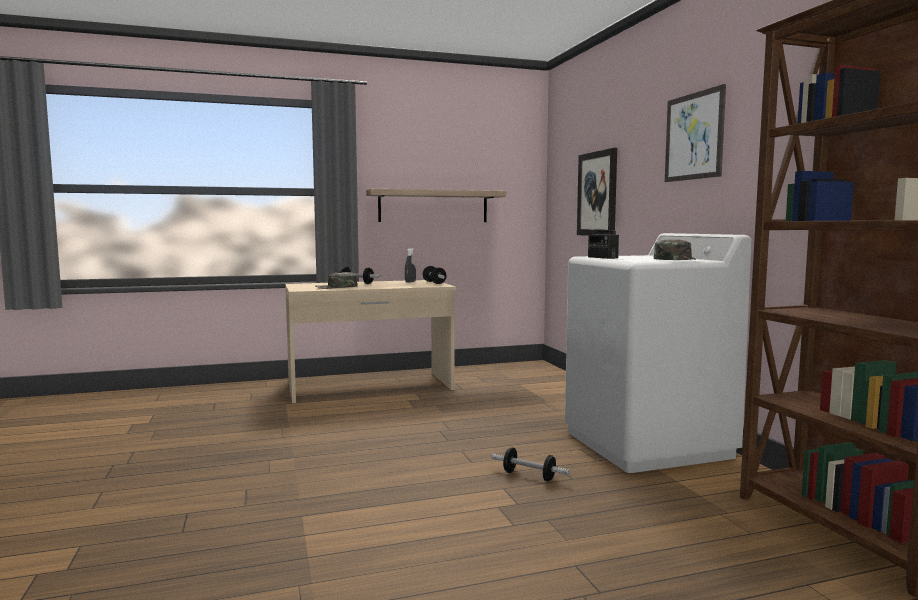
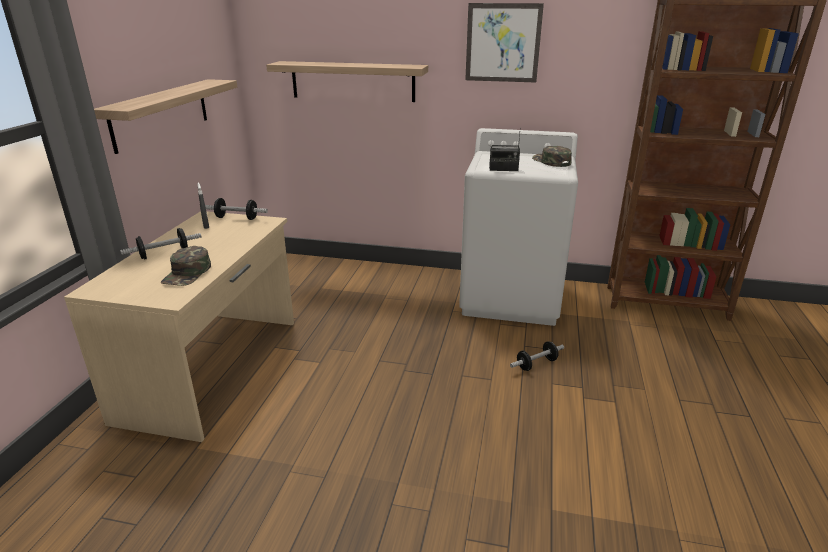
camera: 60 degrees left, 20 degrees up
(597, 194) = (352, 81): picture -> shelf

